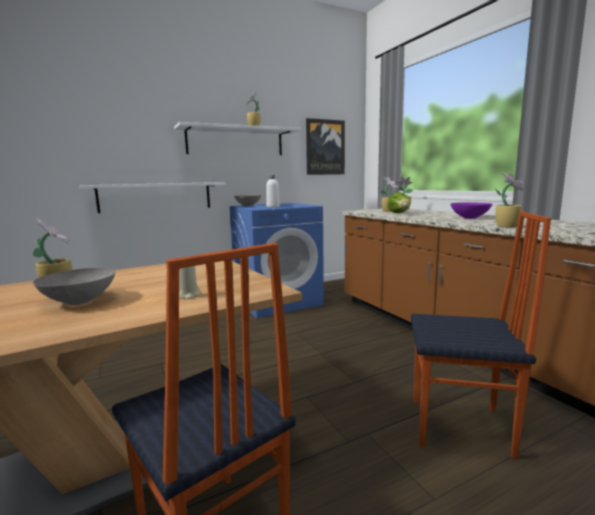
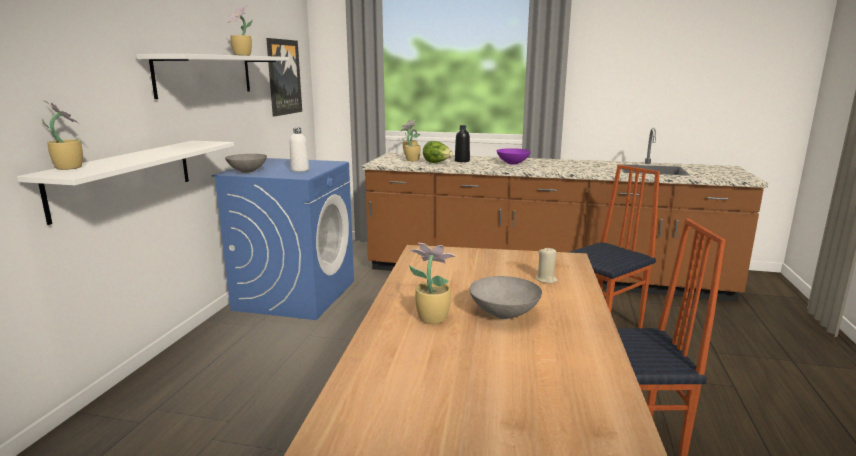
camera: 50 degrees left, 5 degrees up
(428, 214) = (462, 161): none -> black bottle
(506, 226) = (570, 171): potted plant -> potted plant (69, 167)

